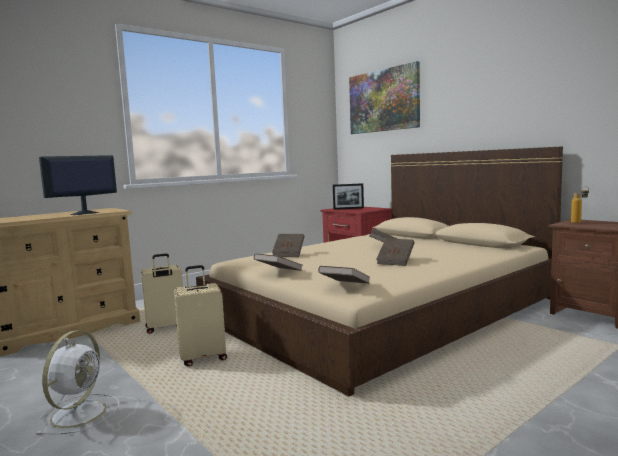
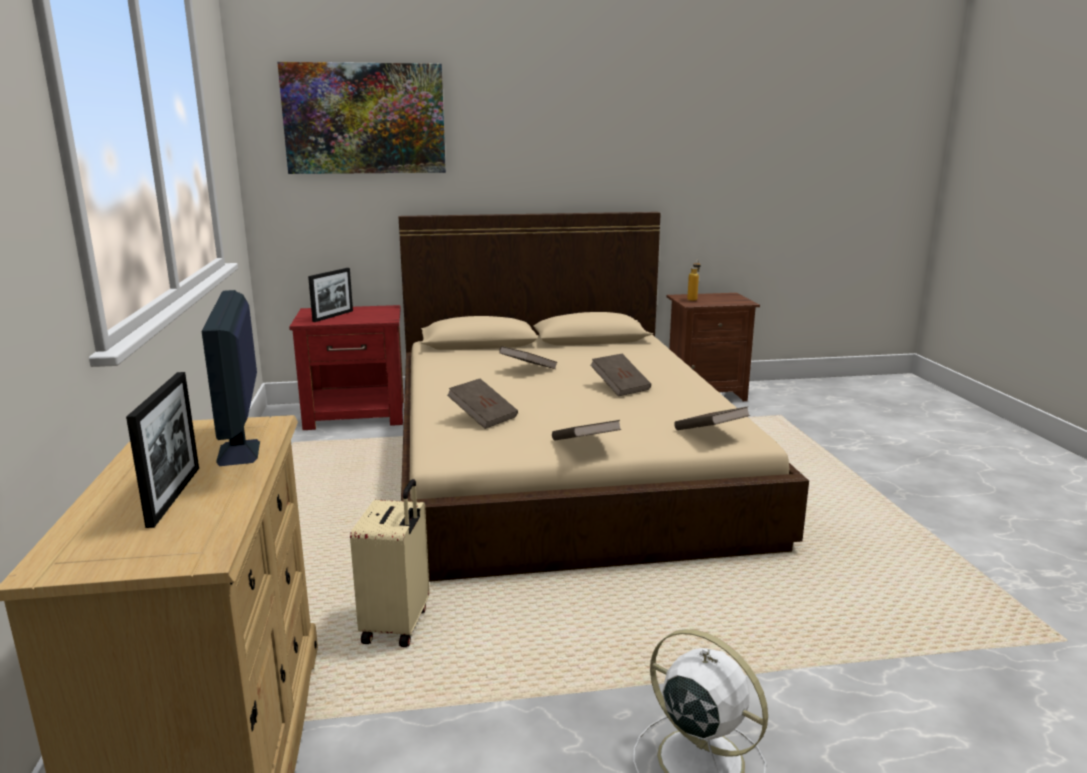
camera: 60 degrees left, 10 degrees up
(40, 216) = (174, 495): none -> picture frame
(203, 358) = (587, 615): beige suitcase -> none

